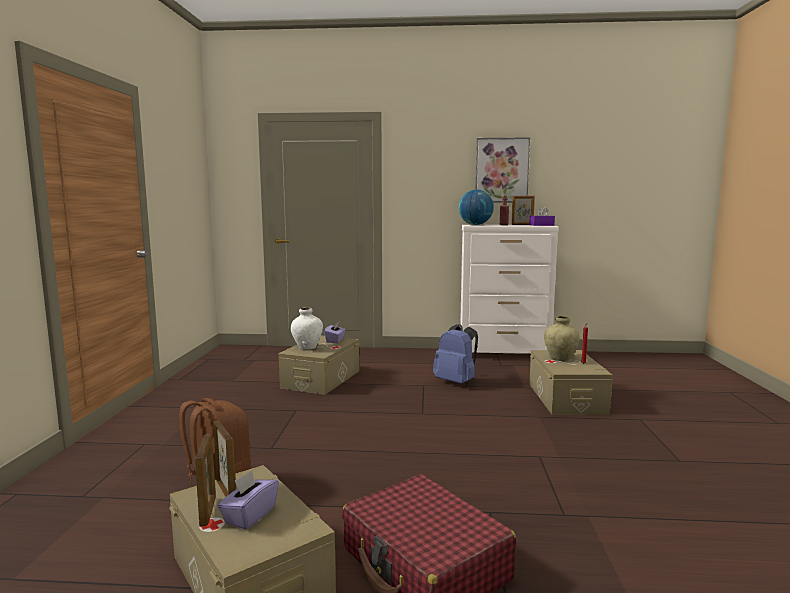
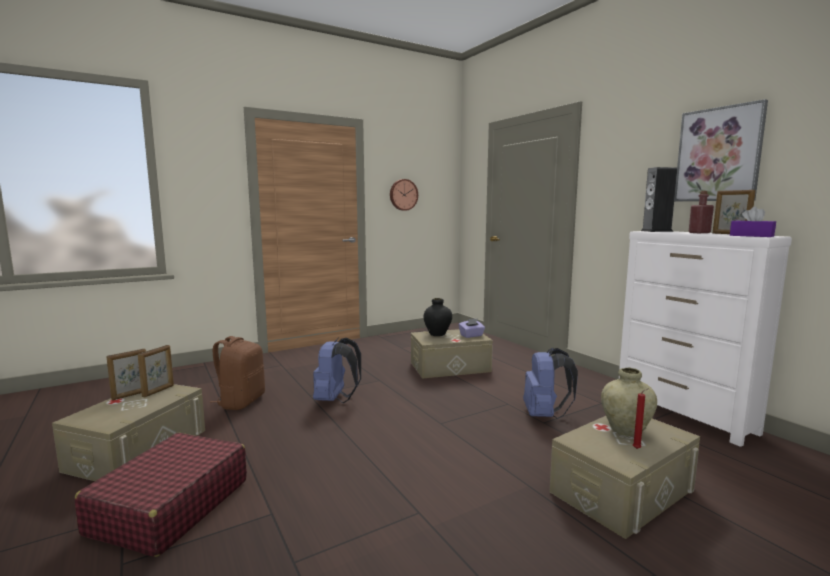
camera: 55 degrees right, 0 degrees up
(174, 191) = (403, 195): none -> wall clock
(249, 515) = (127, 406): purple tissue box -> none
(306, 438) = (335, 400): none -> blue backpack
(307, 347) = (437, 334): white vase -> black vase
(475, 225) = (656, 231): globe -> speaker

